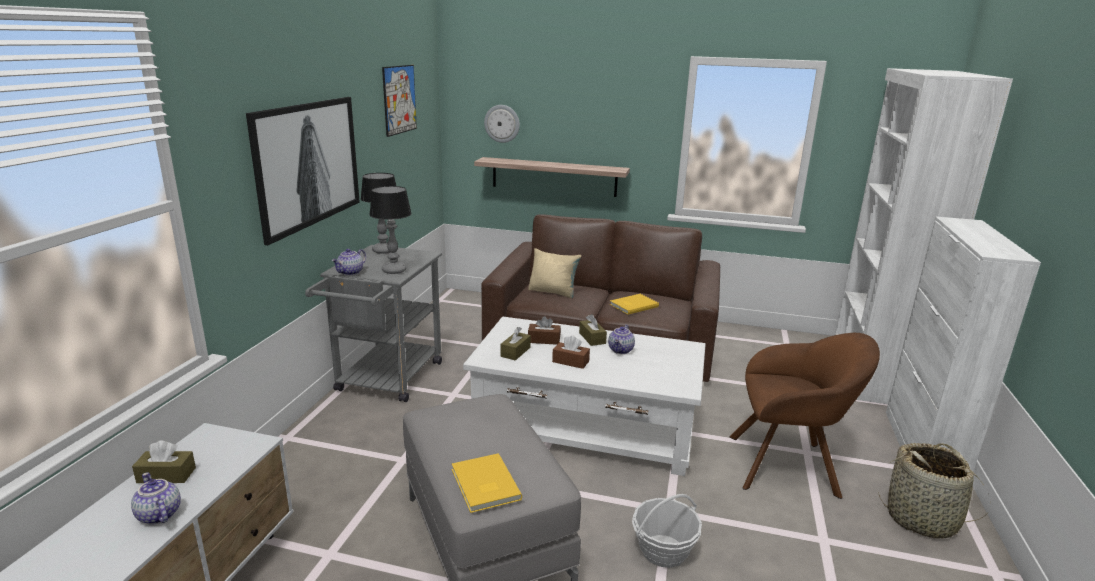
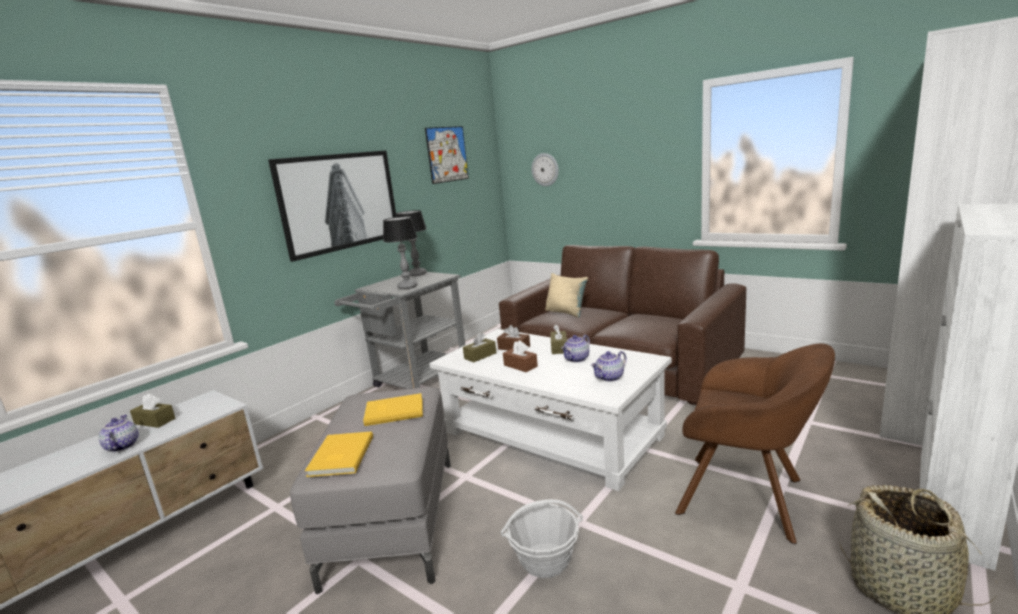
camera: 25 degrees right, 5 degrees down
(350, 273) = (374, 288): teapot -> teapot (610, 378)
(554, 177) = (589, 212): shelf -> none
(632, 305) = (631, 324): yellow book -> yellow book (393, 411)

